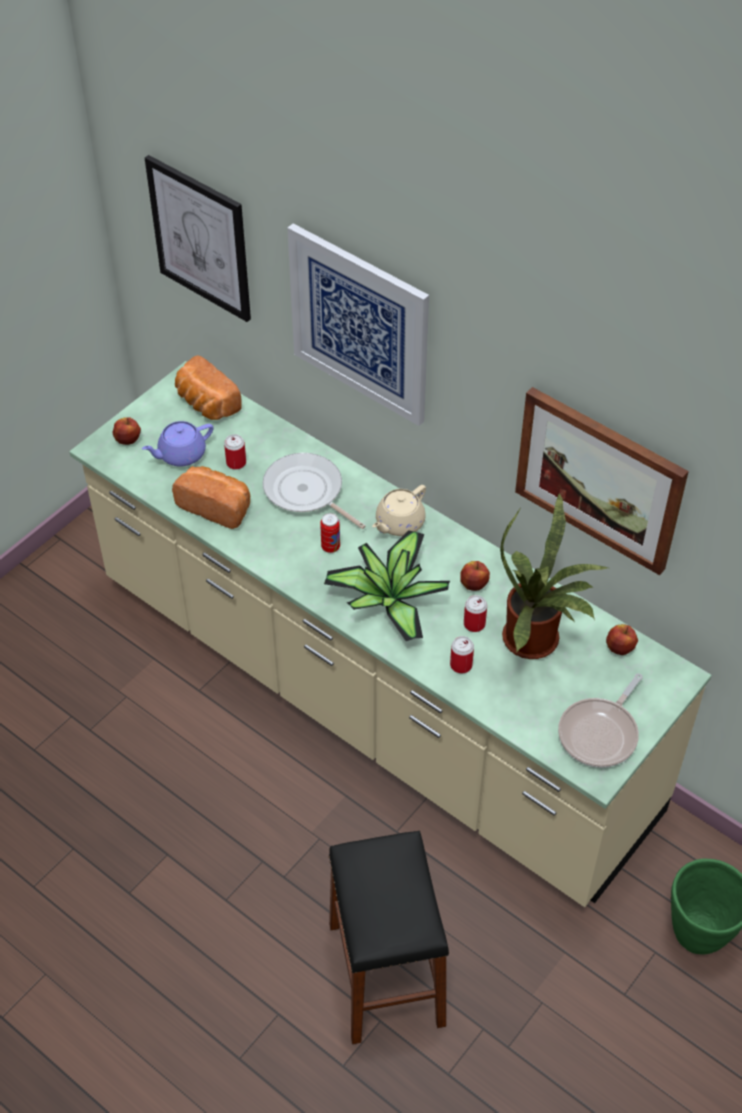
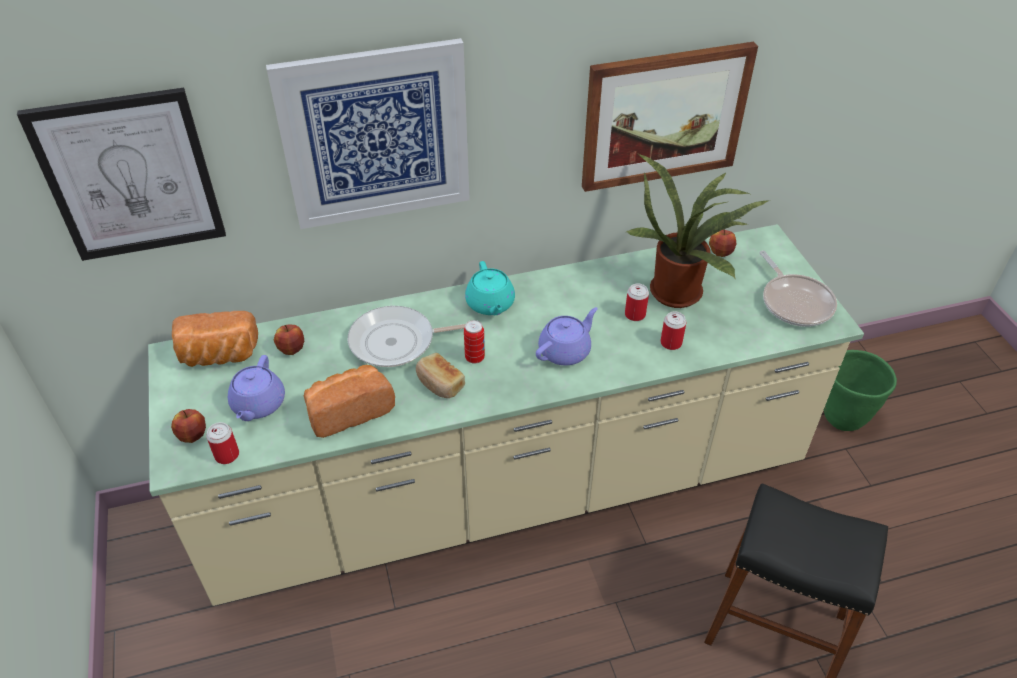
camera: 55 degrees left, 5 degrees down
(236, 463) = (313, 371): can -> can (227, 455)
(285, 541) = (439, 384): none -> bread
(388, 599) = (565, 351): potted plant -> purple teapot
(399, 523) = (490, 304): beige teapot -> turquoise teapot
(473, 584) = (594, 295): apple -> apple (291, 349)

